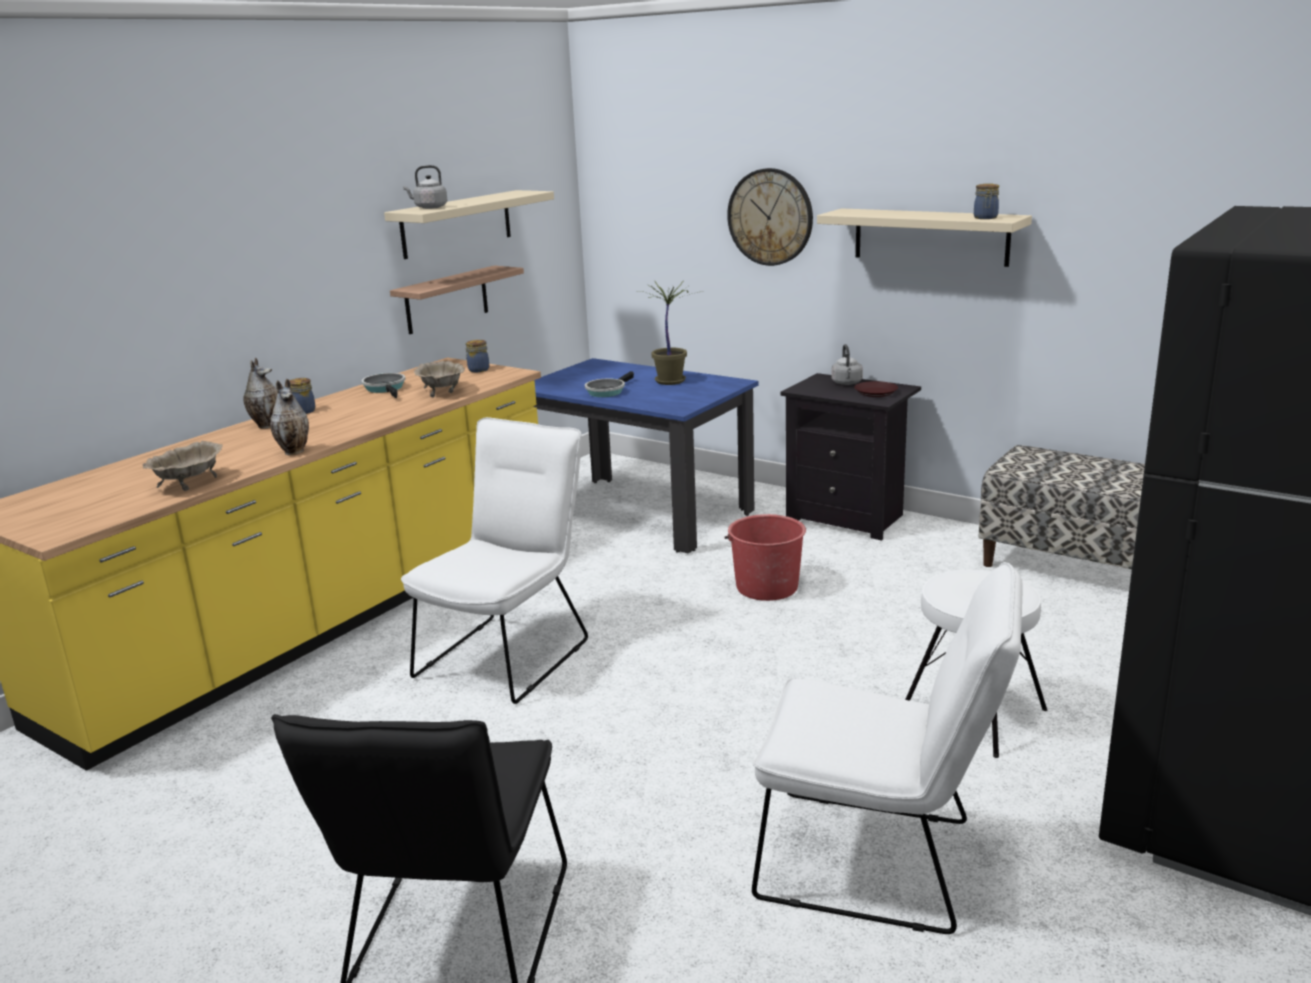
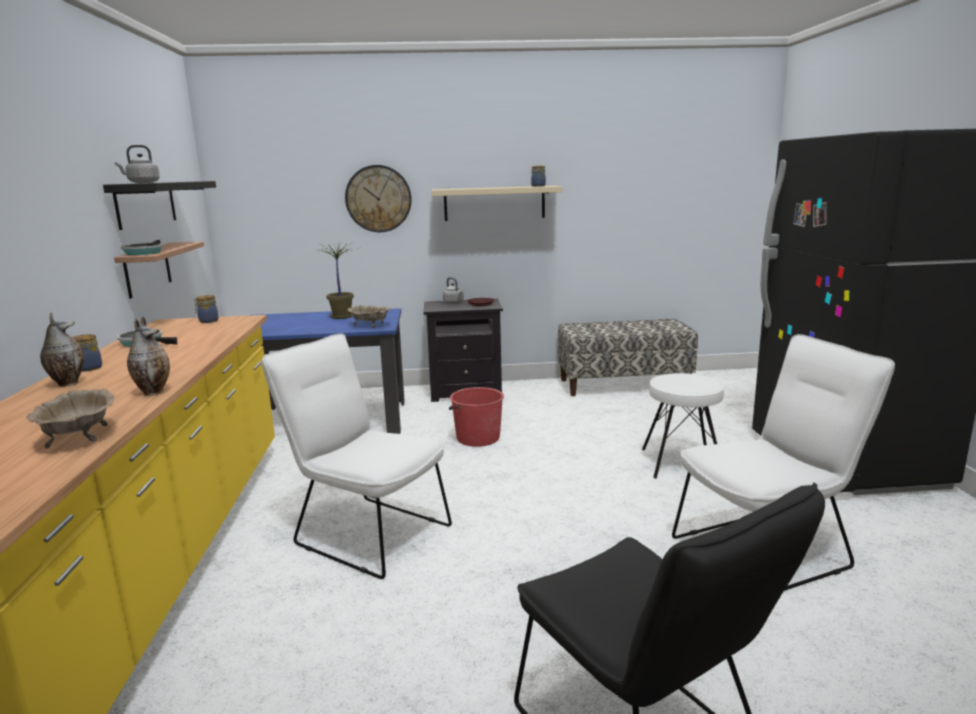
camera: 40 degrees left, 5 degrees down
(442, 391) = (209, 336): beige bowl -> beige bowl (370, 325)
(456, 224) = (146, 204): beige shelf -> black shelf
(510, 653) = (365, 532): white chair -> white chair turned 45 degrees counterclockwise
(607, 391) = (307, 328): frying pan -> frying pan (144, 253)

